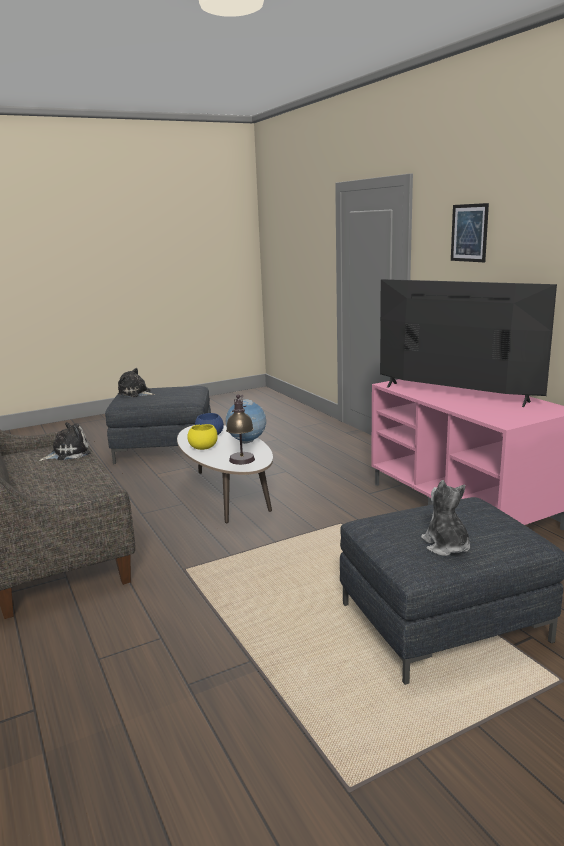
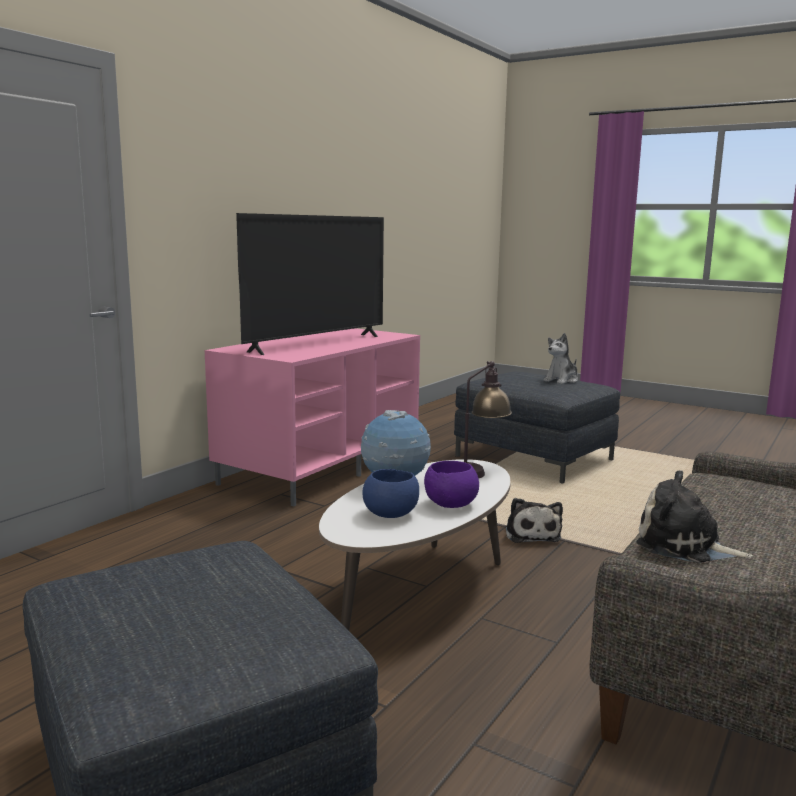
camera: 120 degrees left, 5 degrees down
(136, 393) = (192, 651): plush toy -> plush toy (531, 534)
(204, 447) = (450, 504): yellow bowl -> purple bowl
(454, 394) = (316, 343): television -> television turned 150 degrees counterclockwise
(469, 233) = (220, 161): picture -> none

